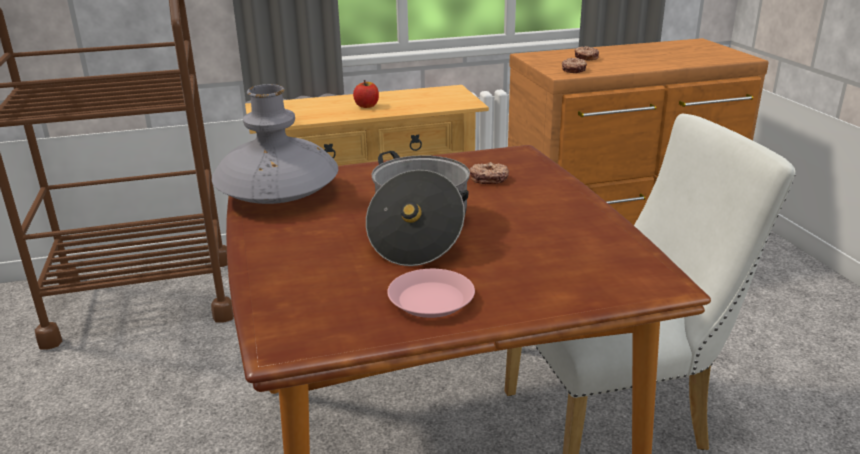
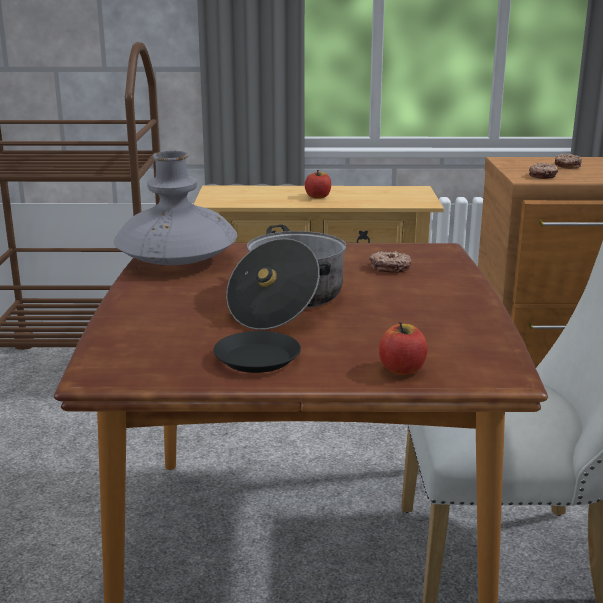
camera: 15 degrees right, 5 degrees down
(431, 299) = (257, 358): pink plate -> black plate
(572, 291) = (402, 369): none -> apple

